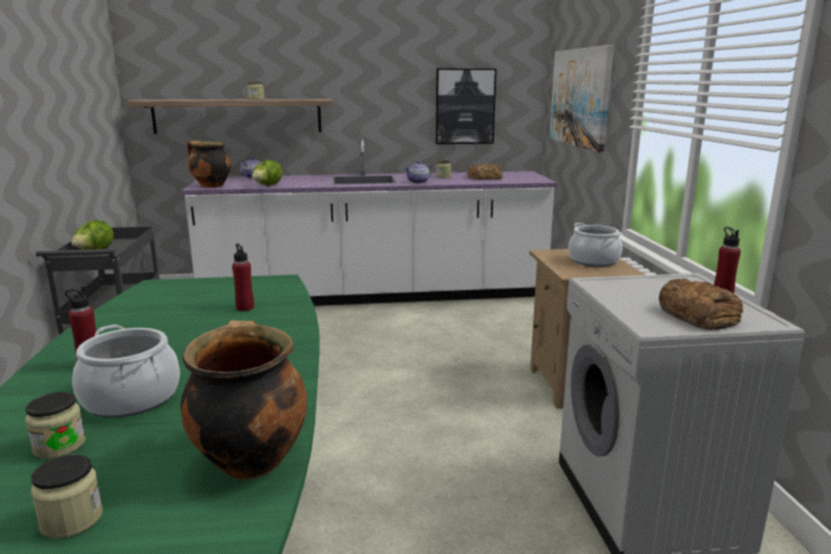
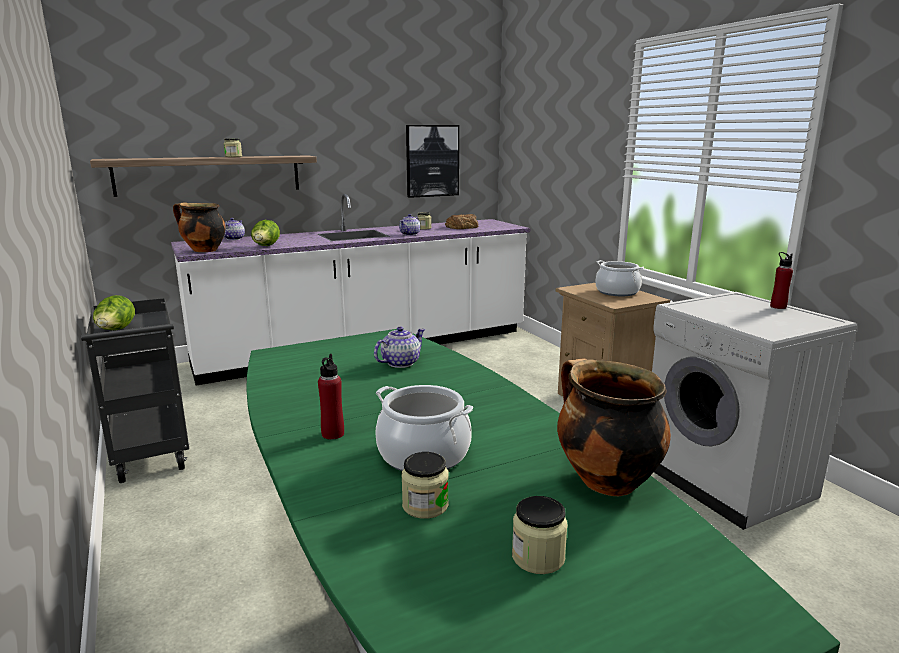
camera: 20 degrees left, 0 degrees up
(245, 308) = (400, 363): red bottle -> teapot
(580, 97) = (550, 151): picture -> none
(698, 314) = (782, 320): bread -> none

